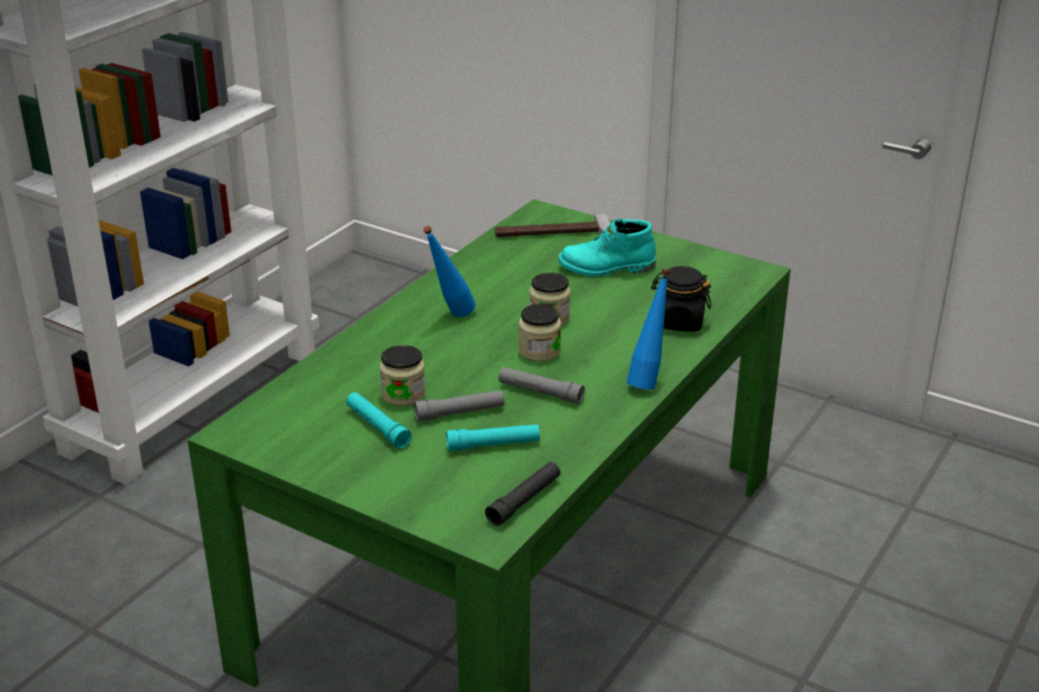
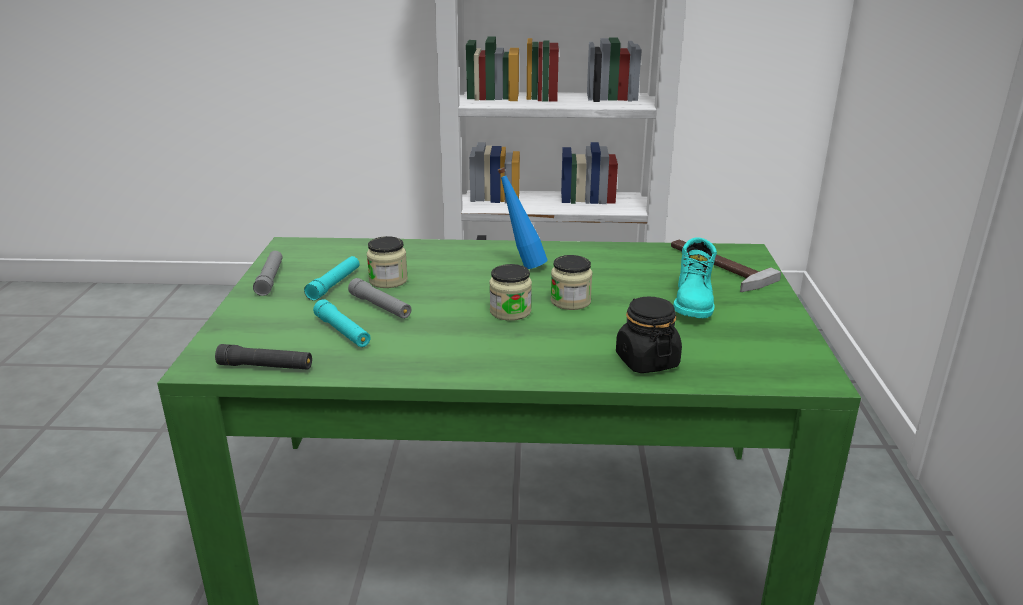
camera: 60 degrees right, 5 degrees down
(540, 392) = (443, 329): grey flashlight -> grey flashlight (270, 279)
(606, 268) = (694, 302): turquoise boot -> turquoise boot turned 135 degrees counterclockwise
(648, 381) = (515, 373): blue bottle -> none

